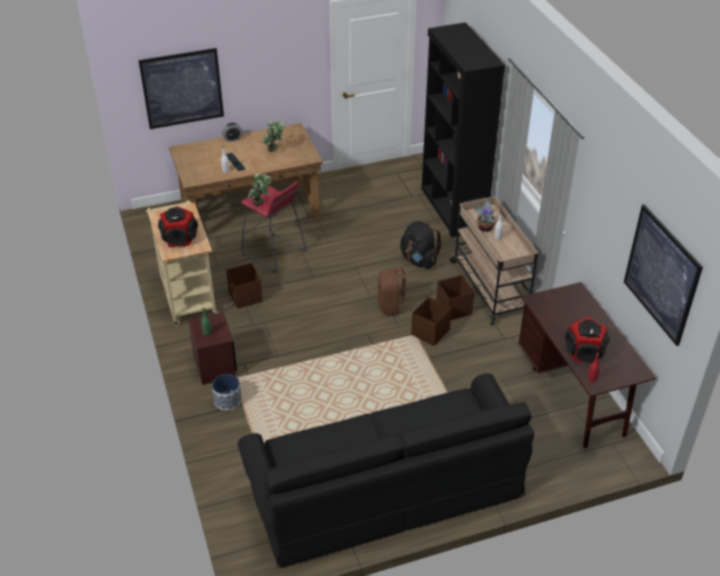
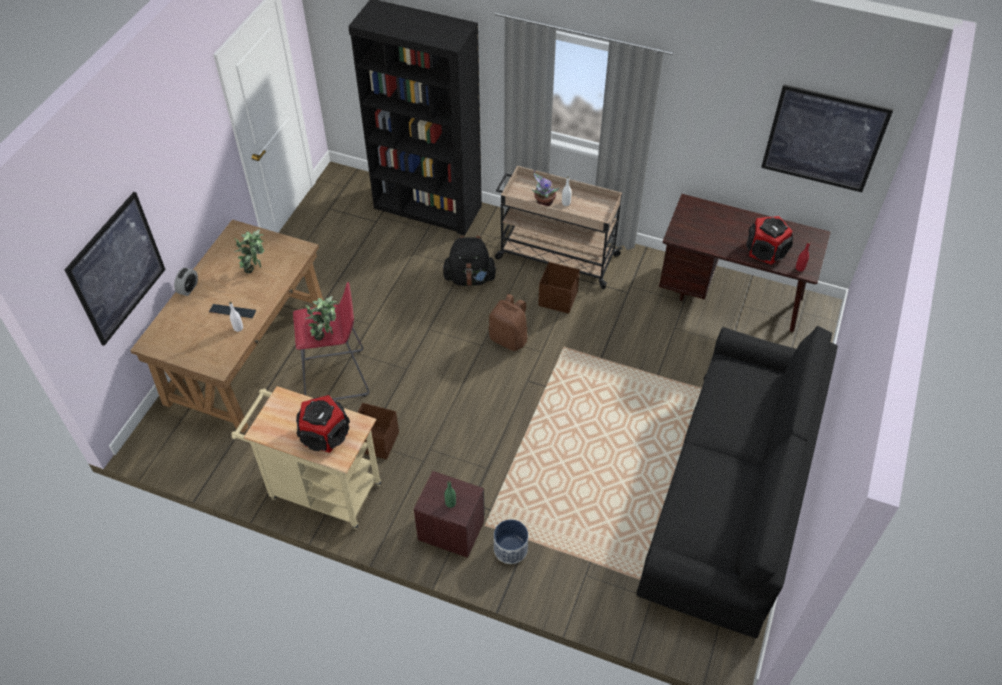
camera: 50 degrees left, 10 degrees up
(430, 332) = (571, 335): brown storage box -> none

